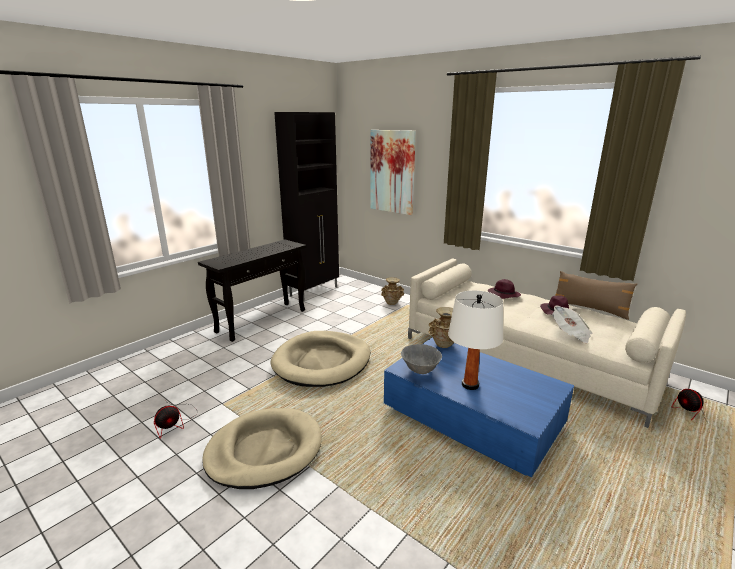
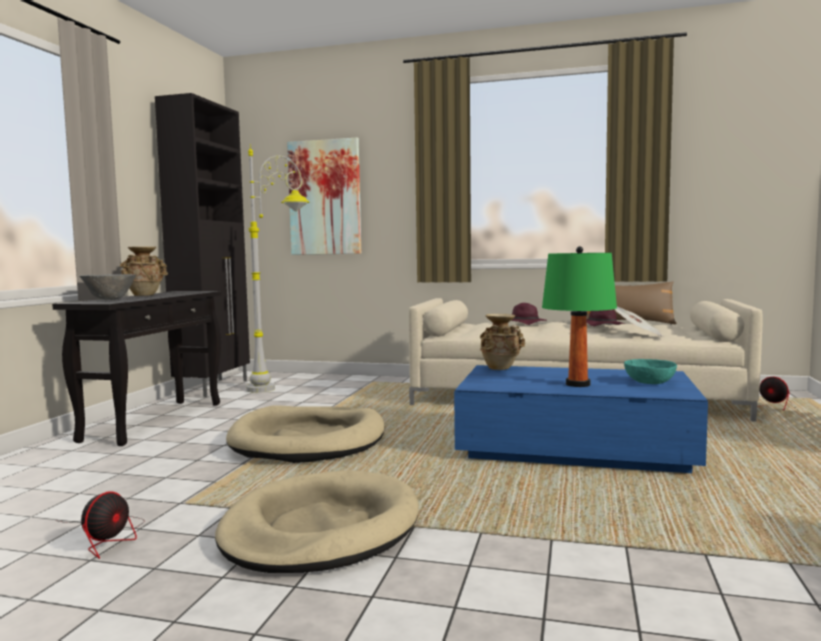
camera: 25 degrees left, 15 degrees down
(352, 297) = (282, 386): none -> grey floor lamp
(392, 303) = (349, 383): beige vase -> beige vase (145, 295)
(420, 371) = (502, 384): grey bowl -> grey bowl (109, 299)
(470, 385) = (578, 384): white table lamp -> green table lamp
(525, 397) = (649, 382): none -> turquoise bowl

